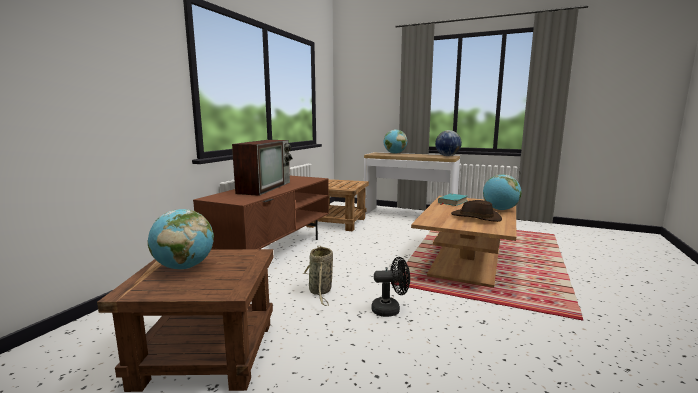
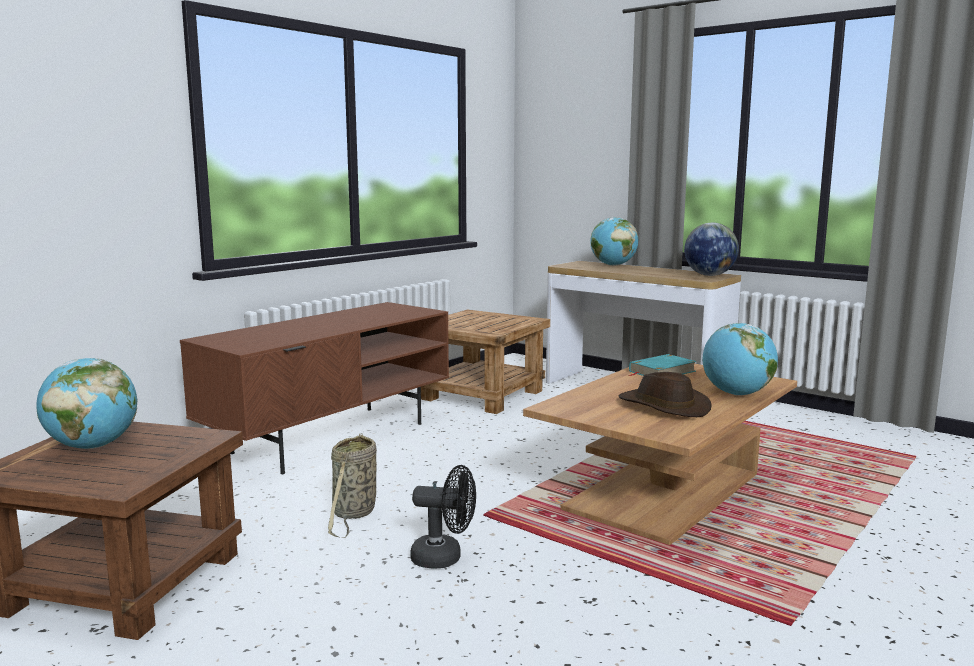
camera: 15 degrees right, 0 degrees up
(265, 187) = (314, 324): television -> none

